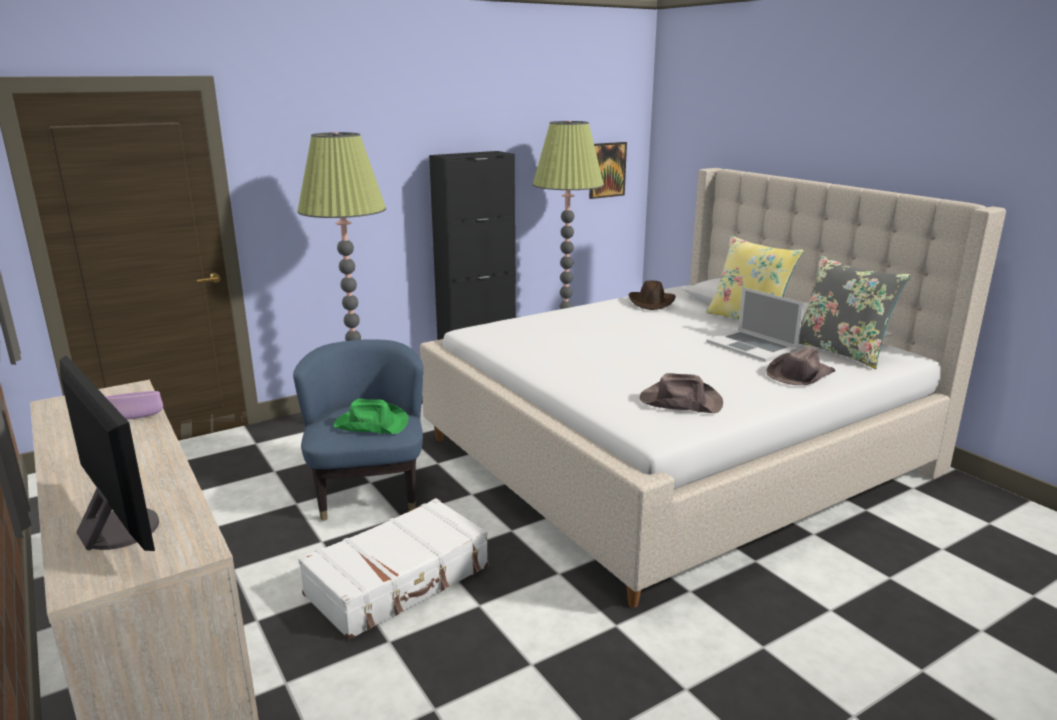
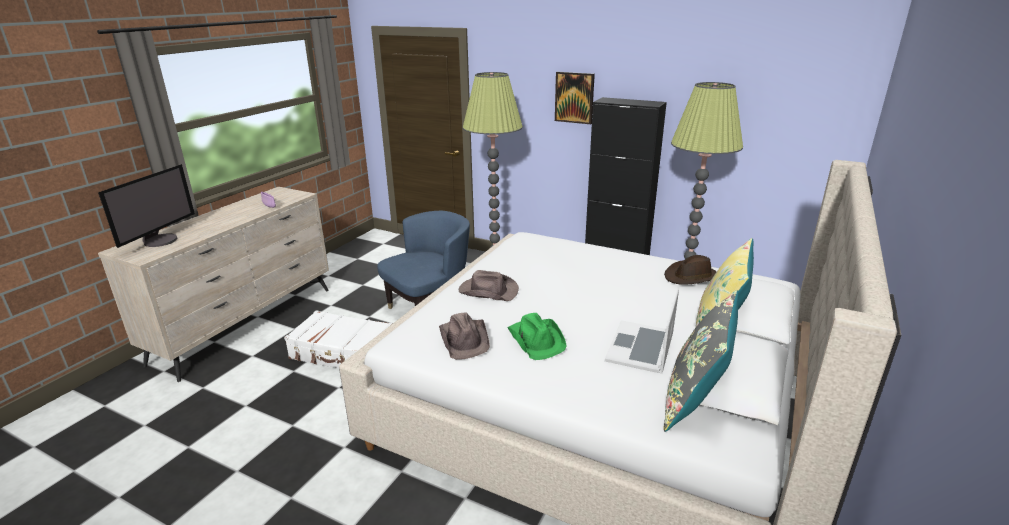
camera: 60 degrees right, 5 degrees up
(370, 424) = (416, 265): green hat -> green hat (536, 339)
(607, 170) = (802, 139): picture -> picture (574, 97)
(800, 374) = (591, 386): brown hat -> brown hat (488, 291)

